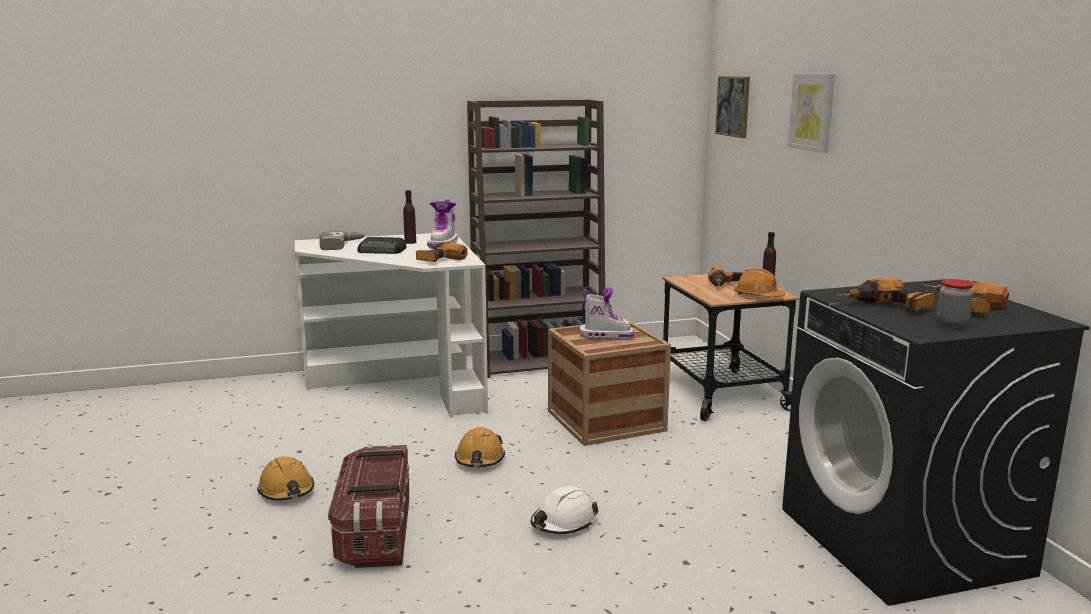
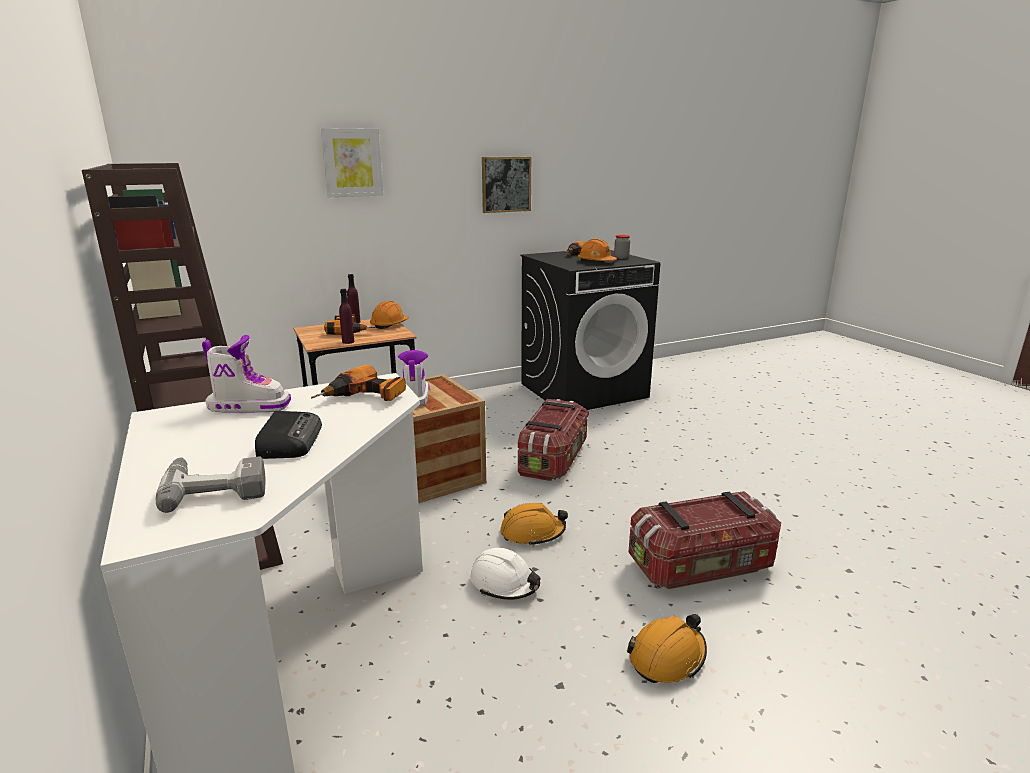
camera: 100 degrees left, 5 degrees up
(410, 242) = (219, 430): purple bottle -> purple bottle (348, 342)
(563, 522) = (626, 481): white hard hat -> white hard hat (504, 583)
(634, 486) = (554, 458): none -> storage box
(733, 106) = (196, 166): picture -> picture (506, 184)
(888, 307) = (596, 262): power drill -> orange hard hat

